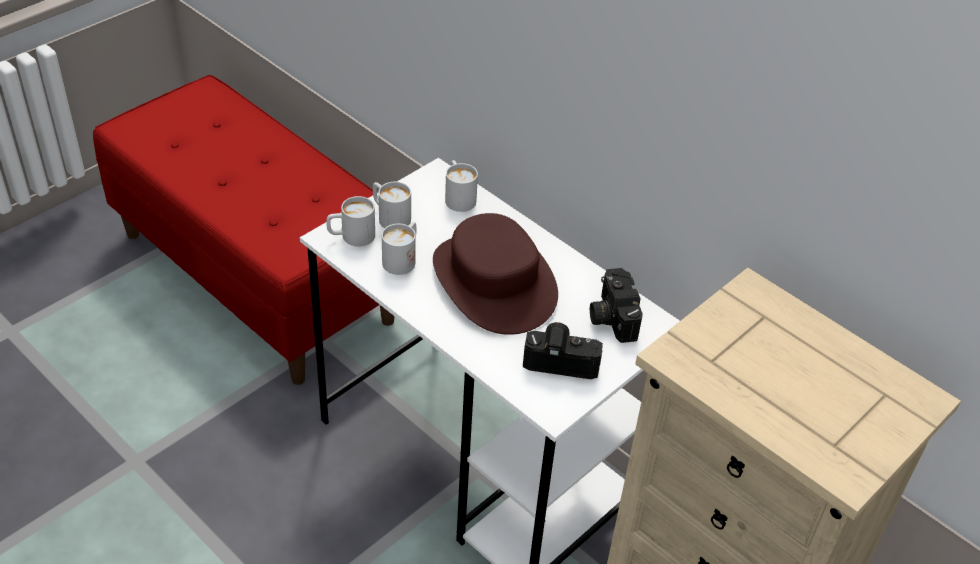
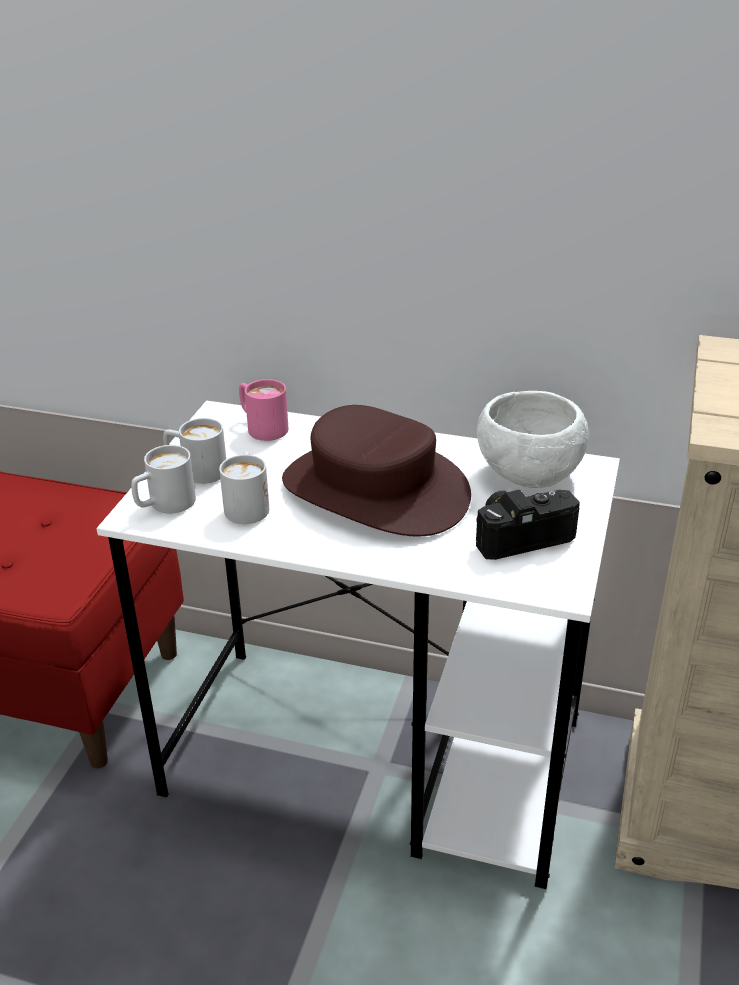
camera: 25 degrees left, 10 degrees down
(458, 197) = (262, 427): white mug -> pink mug
(611, 316) = (531, 476): camera -> white bowl

